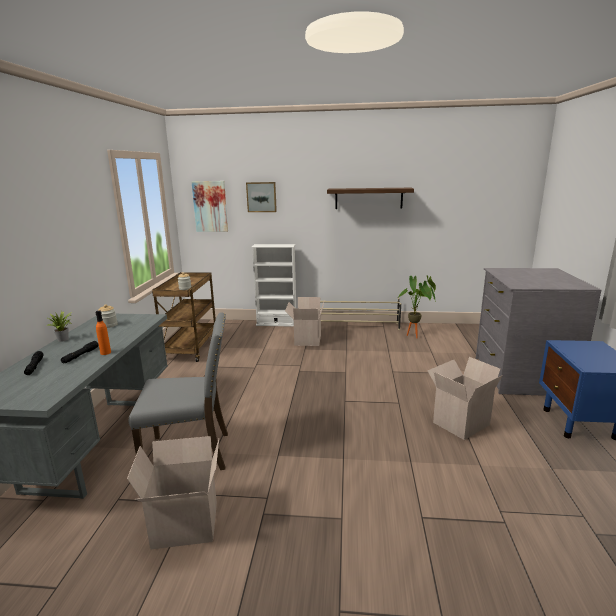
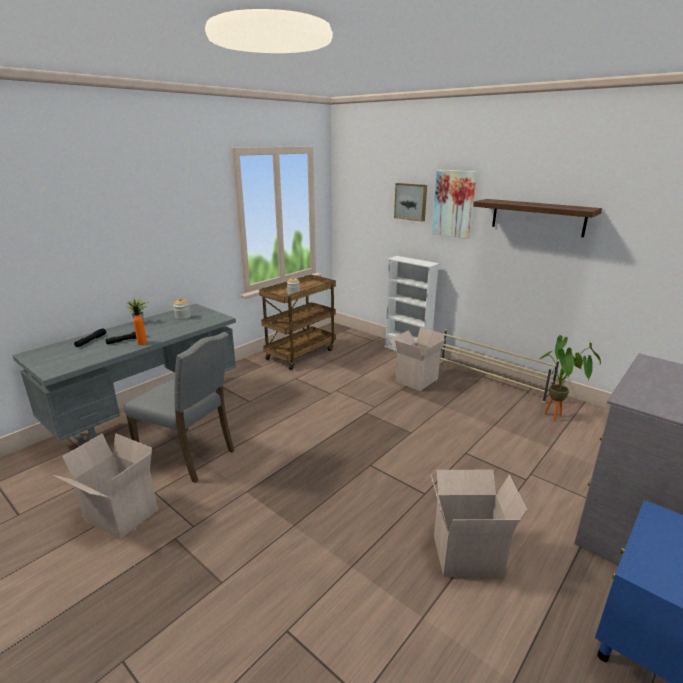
camera: 35 degrees right, 5 degrees up
(210, 206) = (361, 207): picture -> picture (454, 204)

